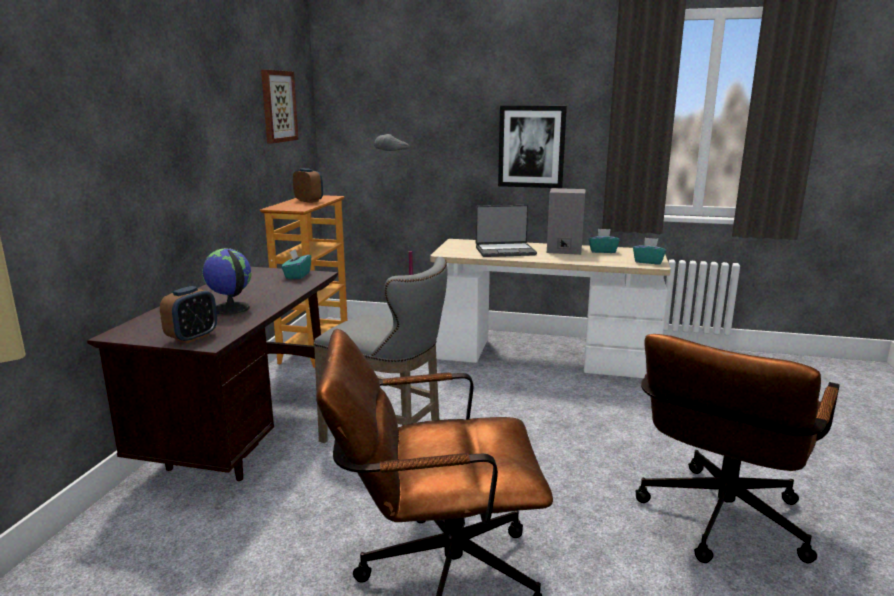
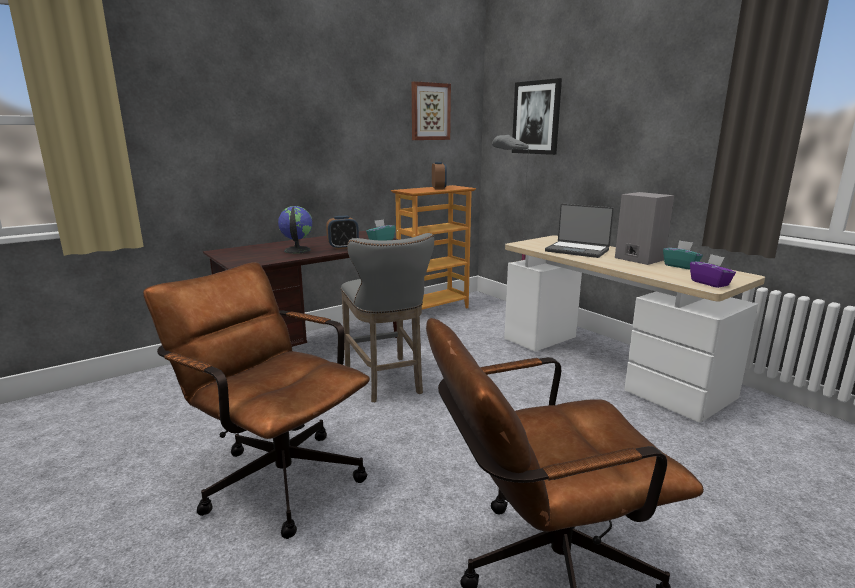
camera: 40 degrees right, 0 degrees up
(192, 337) = (242, 260): alarm clock -> alarm clock (343, 247)
(531, 146) = (644, 150): picture -> picture (536, 117)
(648, 262) = (710, 283): turquoise tissue box -> purple tissue box

